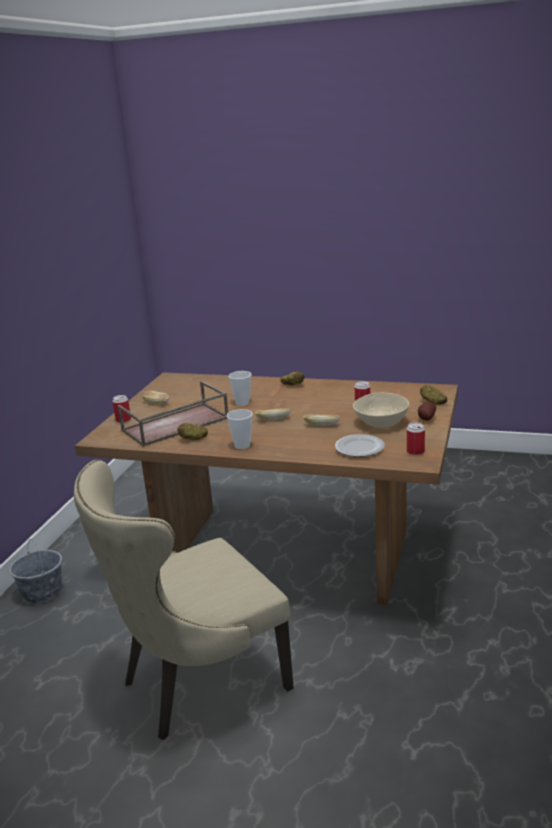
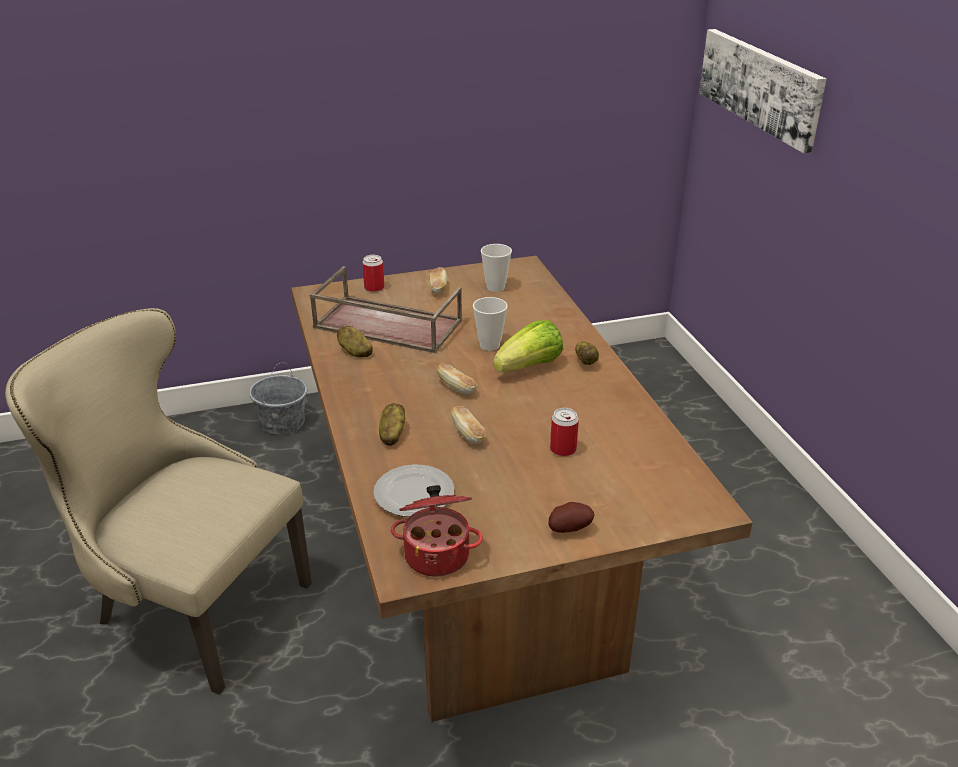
camera: 55 degrees right, 10 degrees up
(209, 237) = (760, 86): none -> picture
(242, 446) = (358, 394): cup -> cup (495, 287)
(279, 398) = (529, 367): none -> lettuce
(381, 423) = (518, 486): beige bowl -> none
(415, 452) = (437, 554): can -> cooking pot
(433, 402) = (644, 516): potato -> potato (392, 435)

